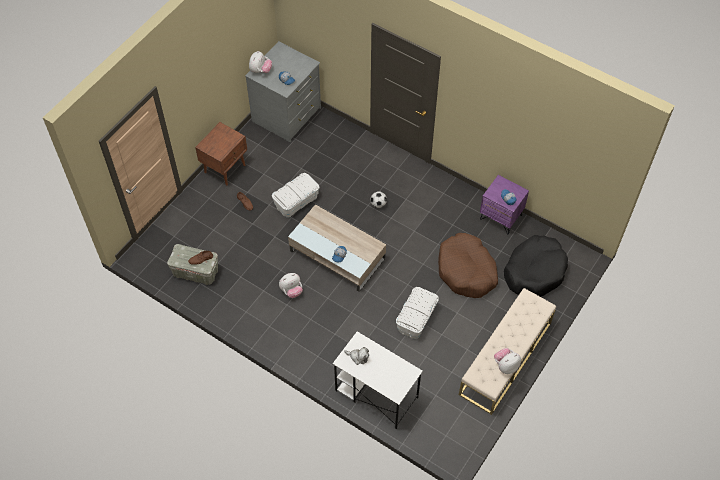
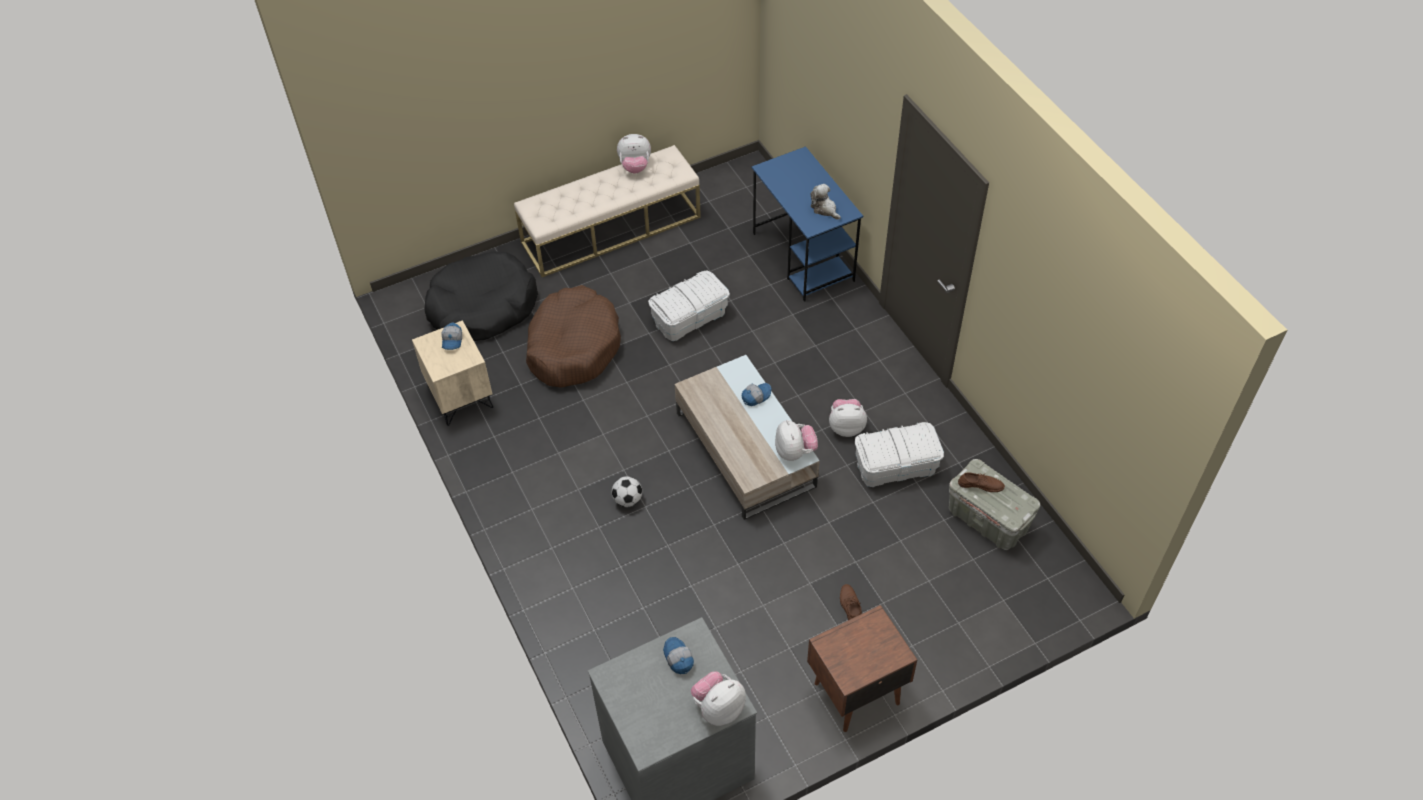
camera: 150 degrees left, 5 degrees down
(296, 201) = (759, 566): white storage box -> white storage box (896, 465)
(302, 235) = (795, 452): none -> plush toy
(376, 394) = (803, 257): white desk -> blue desk
(501, 217) = (459, 397): purple nightstand -> beige nightstand

